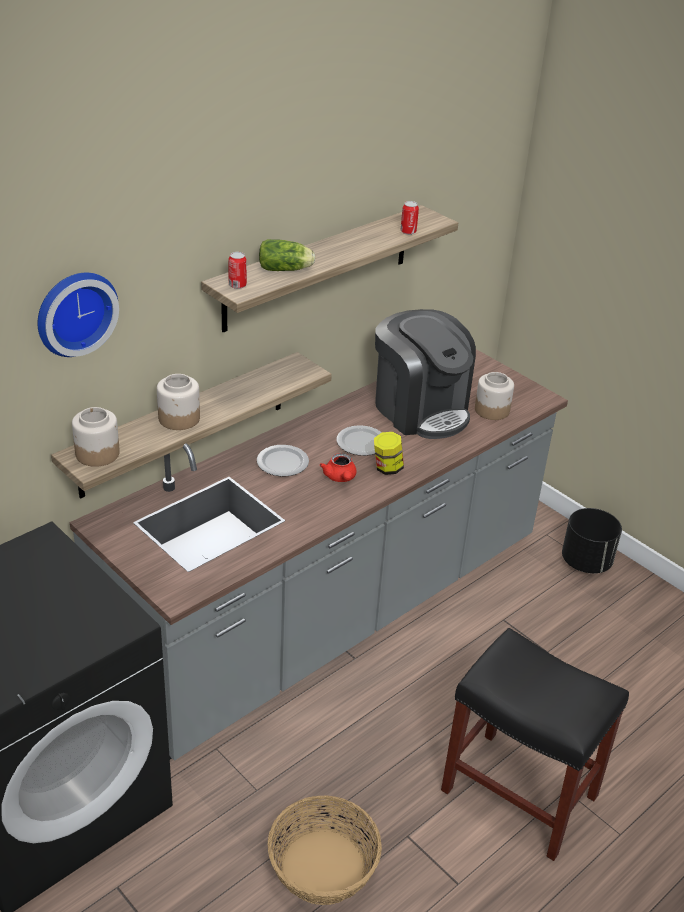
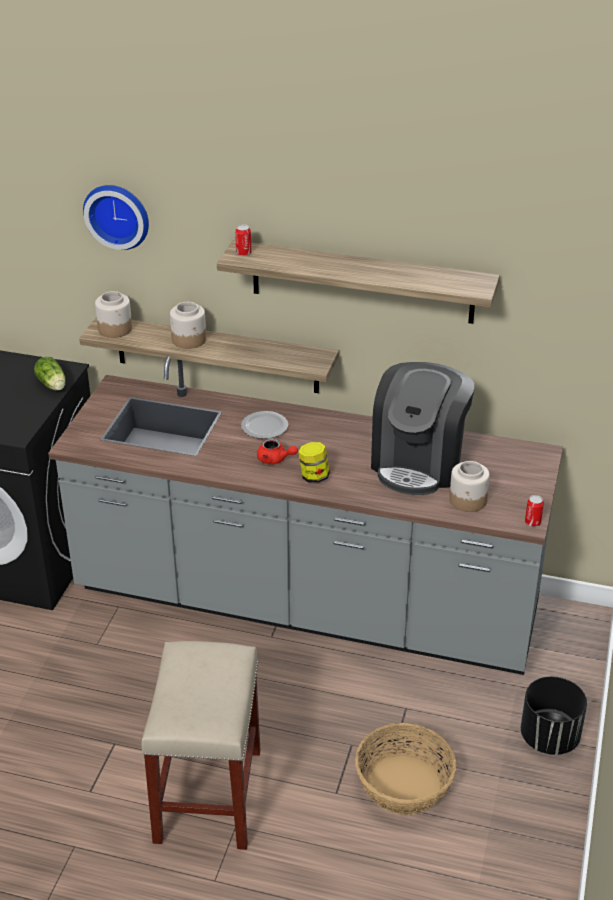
camera: 60 degrees right, 0 degrees up
(286, 269) = (293, 261): lettuce -> lettuce (53, 385)
(322, 866) = (54, 708): basket -> basket (404, 784)
(340, 478) = (275, 459): red teapot -> red teapot turned 105 degrees counterclockwise
(362, 442) = (334, 452): plate -> none
(408, 232) = (435, 284): can -> can (532, 522)
(517, 792) = (208, 793): black stool -> beige stool

